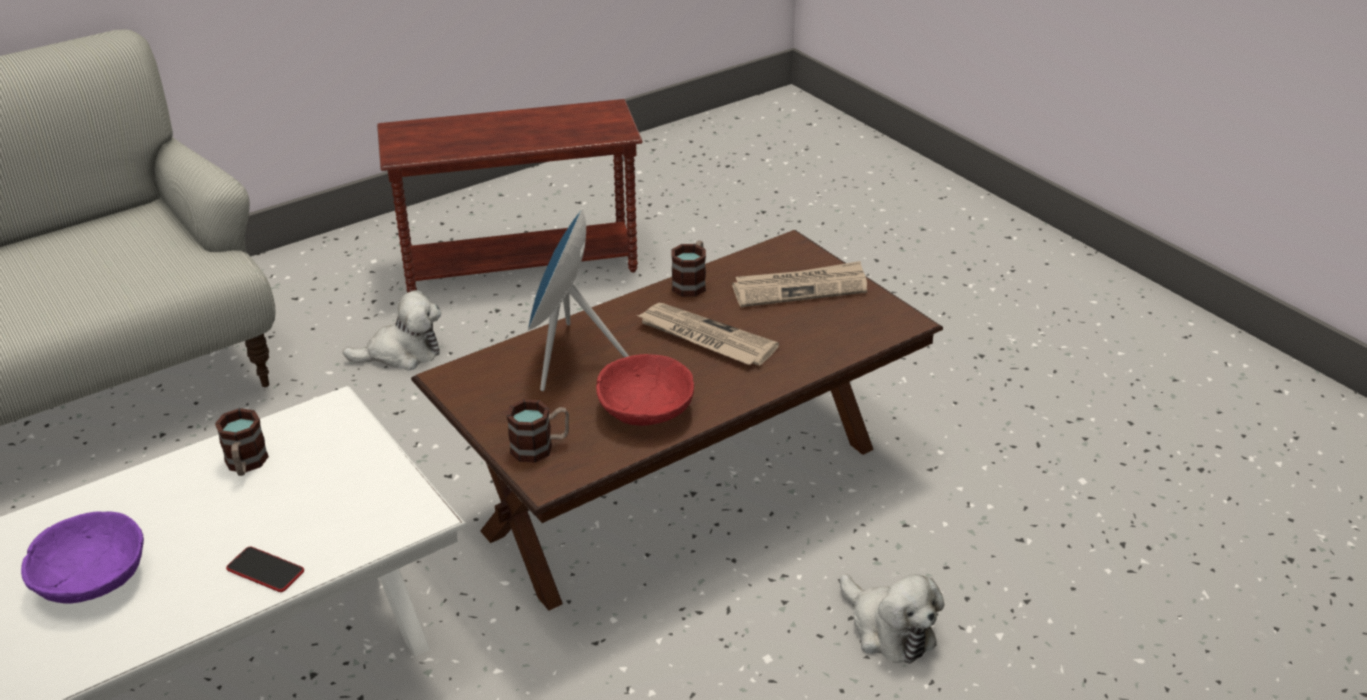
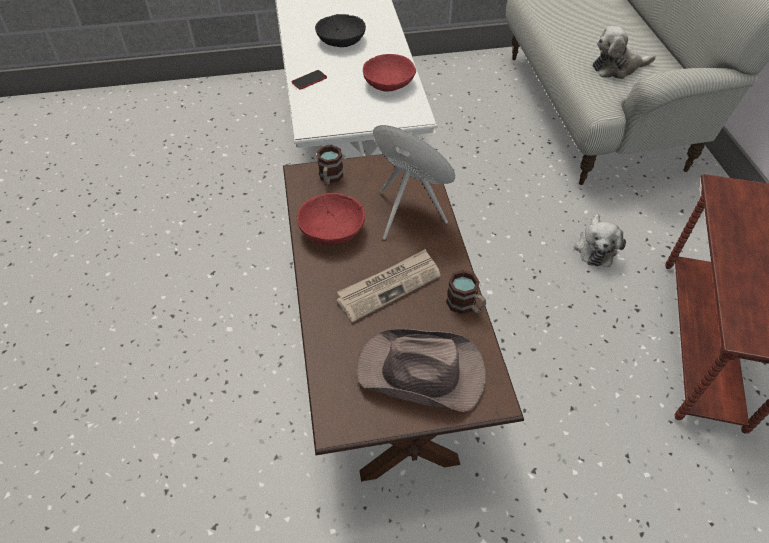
camera: 115 degrees right, 15 degrees up
(92, 578) = (341, 41): purple bowl -> black bowl
(245, 465) = (388, 84): mug -> red bowl
(800, 288) = (422, 373): newspaper -> brown hat
(888, 629) = (204, 396): plush toy -> plush toy (617, 68)

